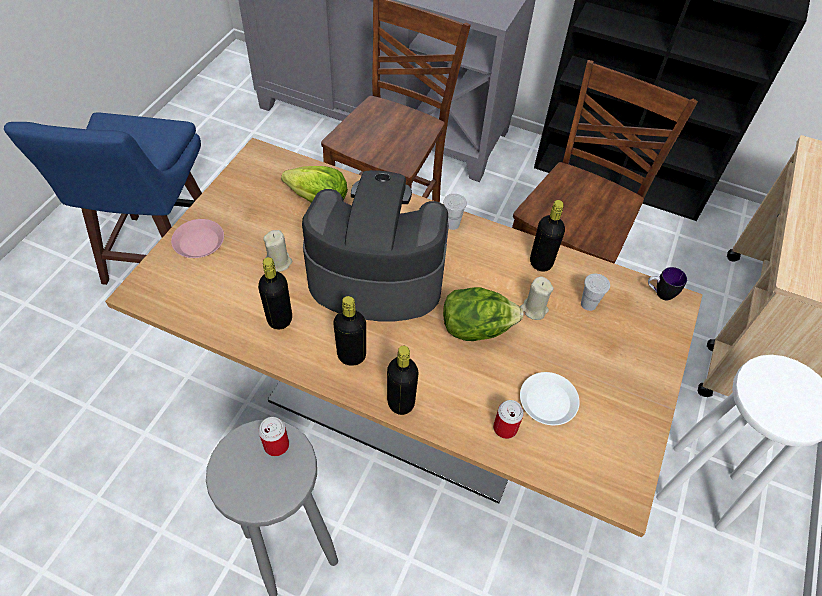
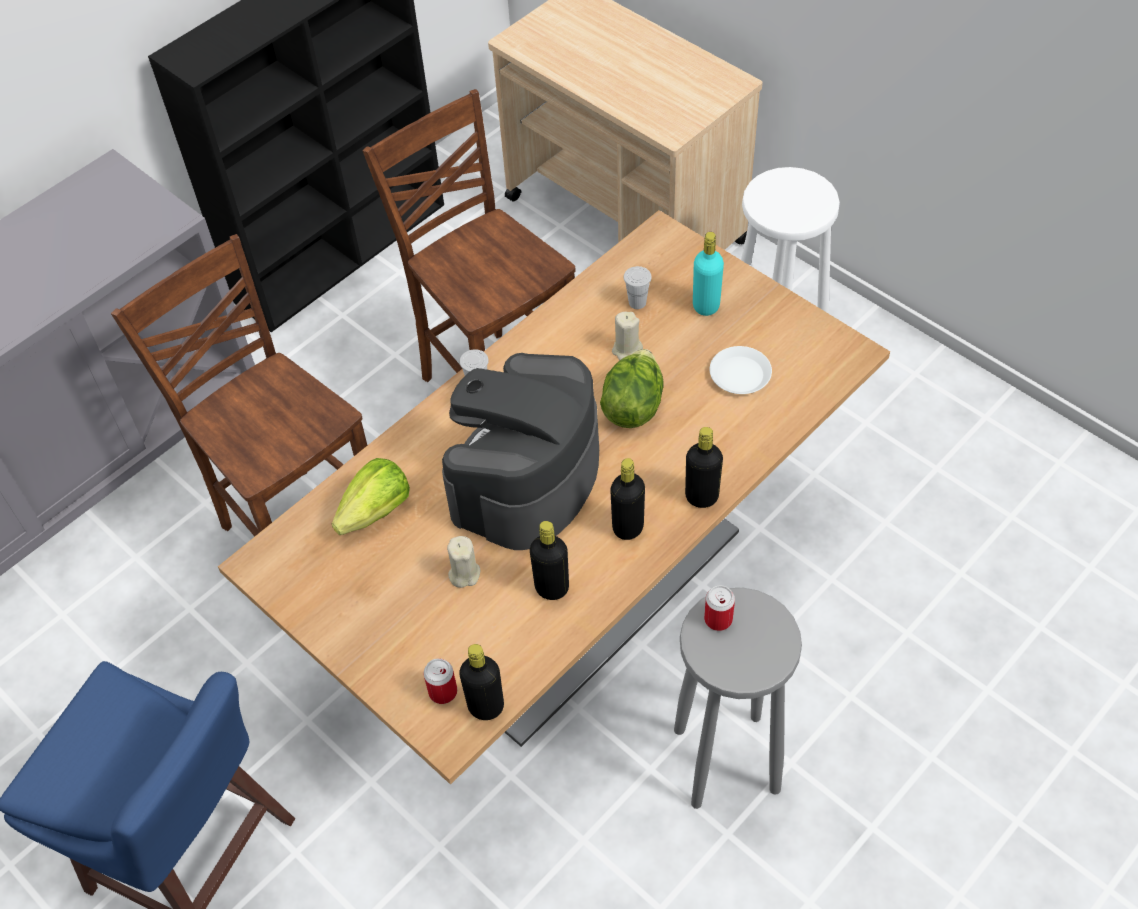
camera: 65 degrees left, 0 degrees up
(199, 242) = (392, 657): pink plate -> none
(505, 428) = (758, 418): can -> can (443, 691)
(541, 262) = (567, 323): black bottle -> black bottle (486, 706)
(613, 356) = (706, 306): none -> turquoise bottle
(659, 294) = (646, 242): mug -> none

